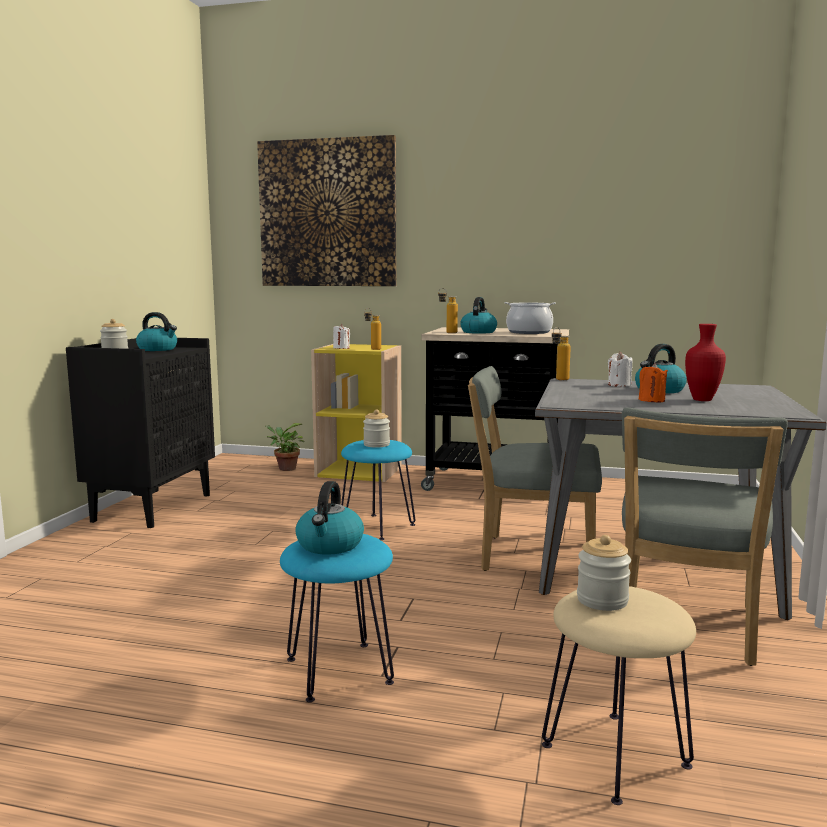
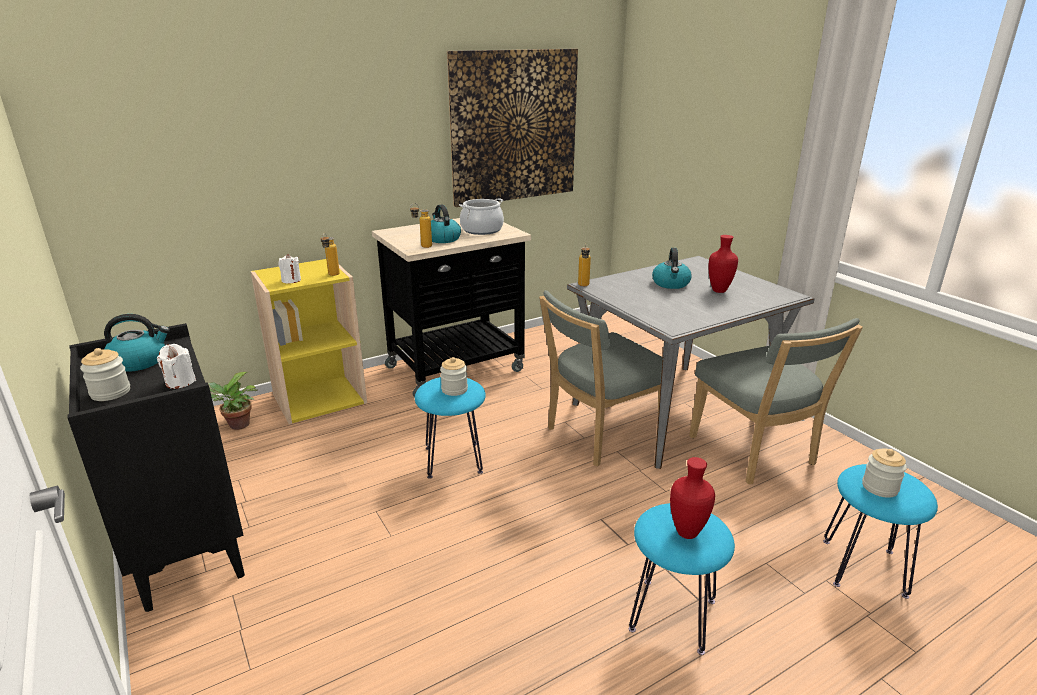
camera: 45 degrees left, 15 degrees up
(327, 213) = (212, 114): picture -> picture (514, 127)
(330, 545) = (687, 532): kettle -> red vase
(615, 755) = (864, 568): beige stool -> turquoise stool
(619, 385) = (633, 282): white candle -> white candle (180, 382)
(651, 400) = (700, 301): orange candle -> none

